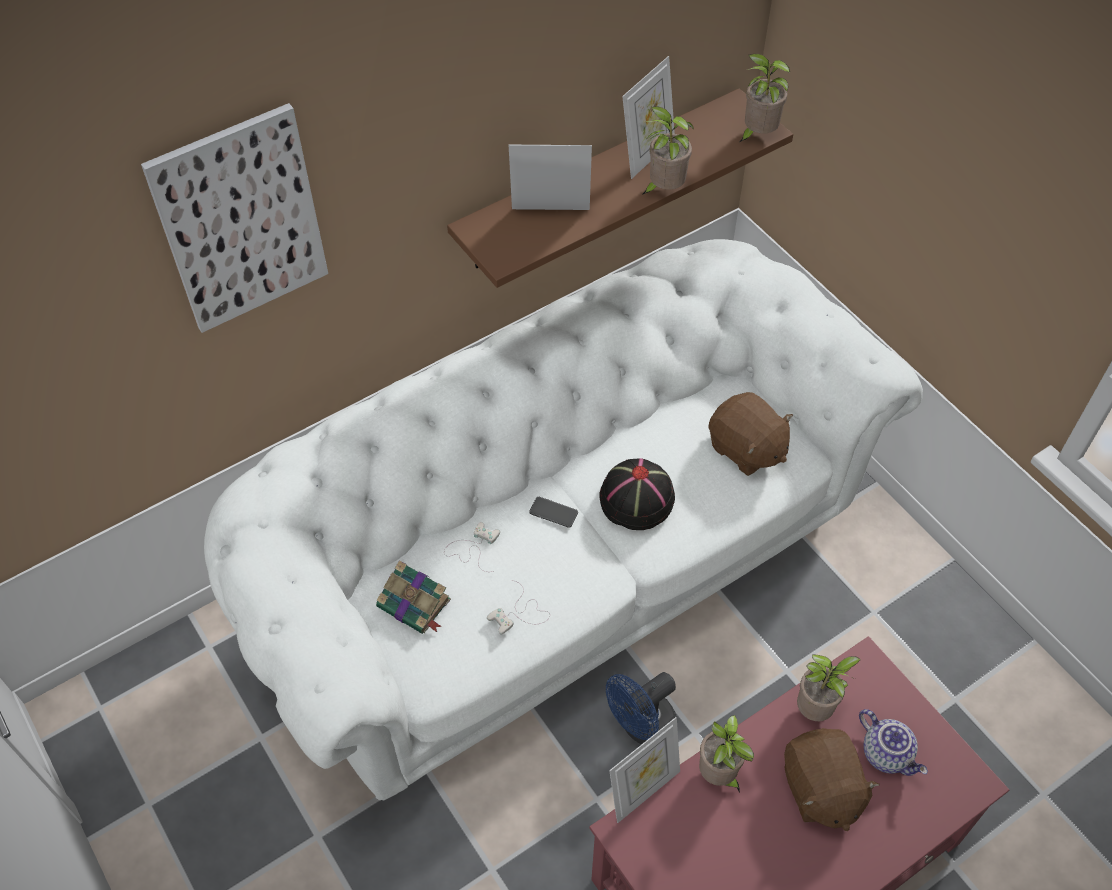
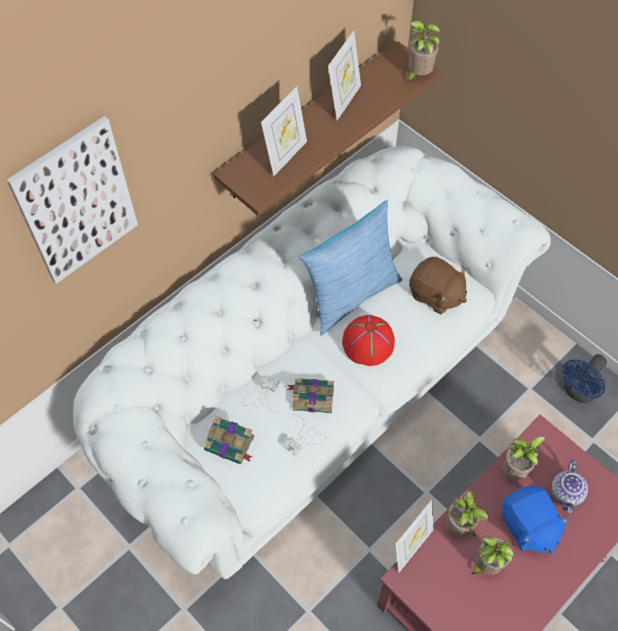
camera: 10 degrees left, 5 degrees up
(542, 559) = (312, 397): none -> book
(550, 214) = (285, 156): picture frame -> picture frame turned 135 degrees clockwise
(553, 512) = (313, 361): phone -> none
(625, 431) = (350, 295): none -> pillow
(636, 499) = (368, 343): black hat -> red hat
(641, 726) = (389, 494): blue fan -> blue fan (577, 392)
(663, 189) = (361, 126): potted plant -> potted plant (485, 565)
(820, 789) = (527, 526): brown plush toy -> blue plush toy
(887, 753) = (566, 493): teapot -> teapot turned 60 degrees clockwise

